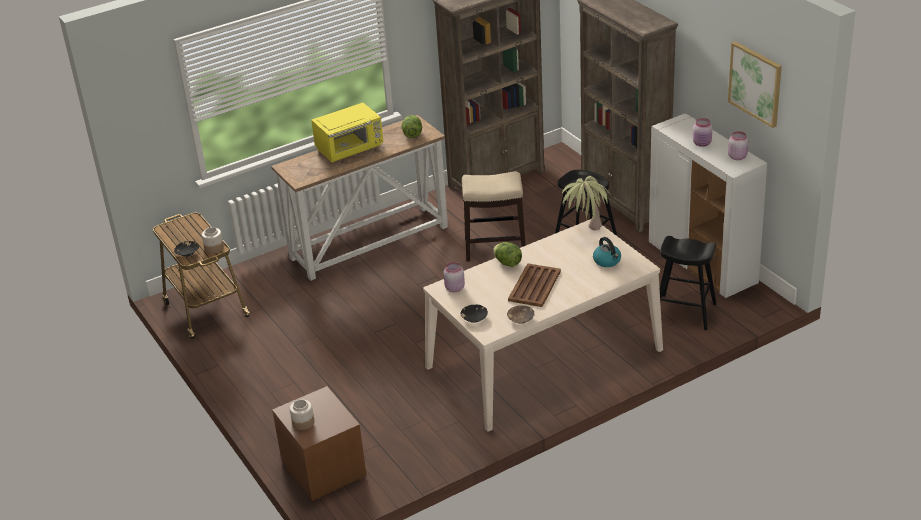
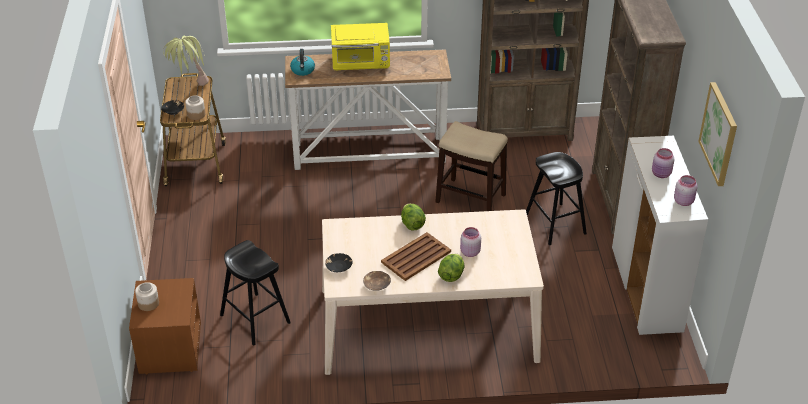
camera: 25 degrees right, 5 degrees up
(412, 134) = (424, 67): lettuce -> lettuce (451, 275)
(454, 288) = (346, 231): pink jar -> pink jar (469, 252)
(585, 235) = (503, 224): potted plant -> potted plant (189, 87)
(607, 261) = (501, 258): kettle -> kettle (303, 70)
(684, 312) = (590, 333): black stool -> black stool (255, 319)

